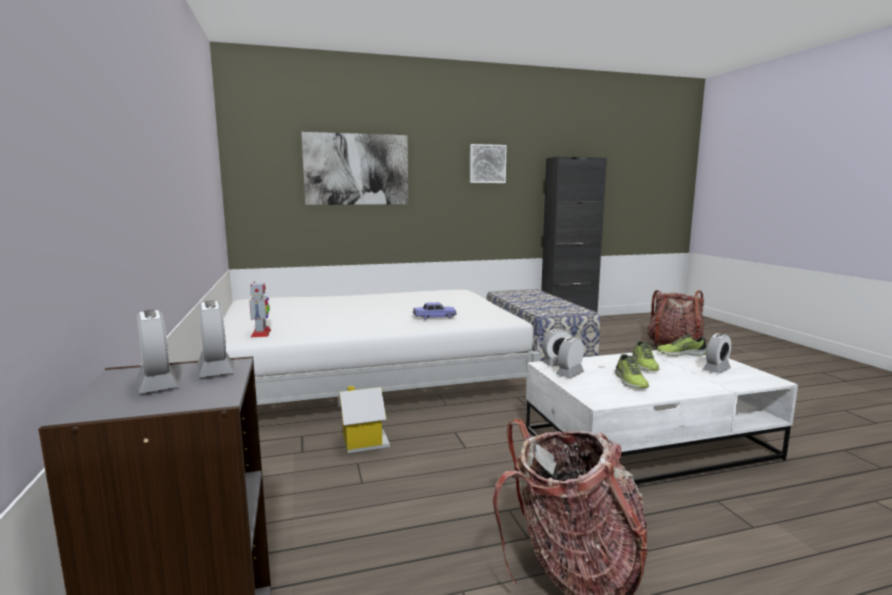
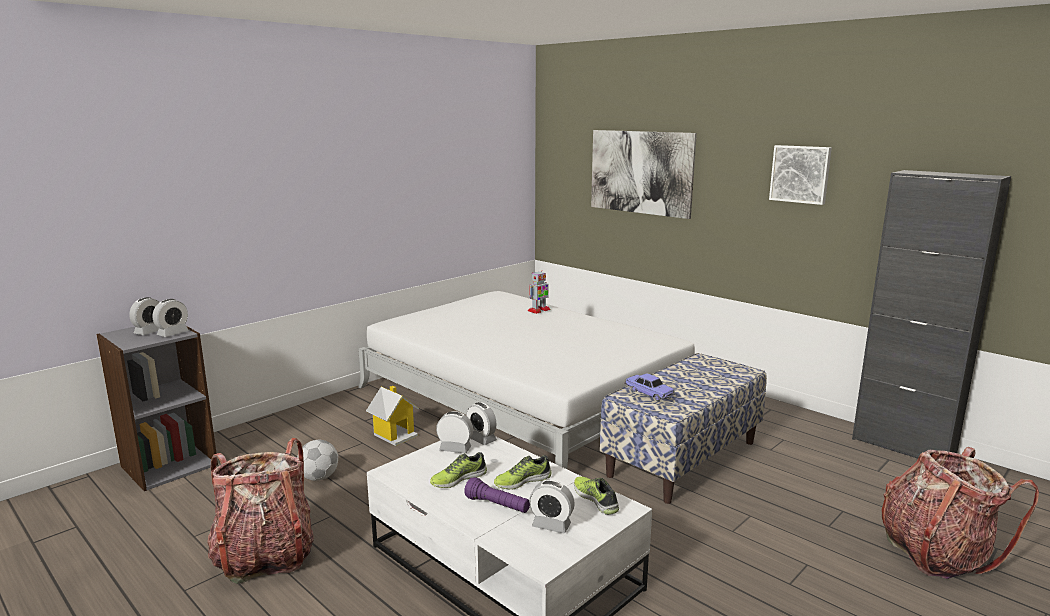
camera: 60 degrees right, 5 degrees up
(261, 333) = (410, 325): toy robot -> toy robot (538, 310)
(412, 503) = (319, 477): none -> football
(434, 317) = (526, 357): toy car -> toy car (649, 393)
(682, 377) = (497, 506): none -> purple flashlight

